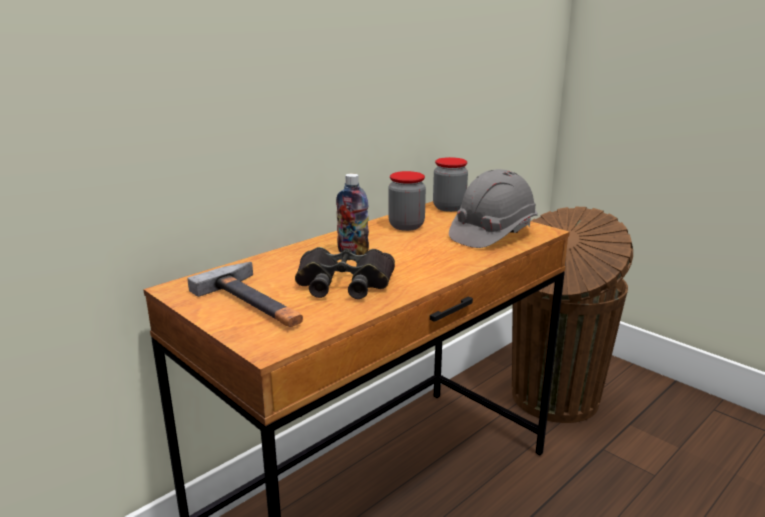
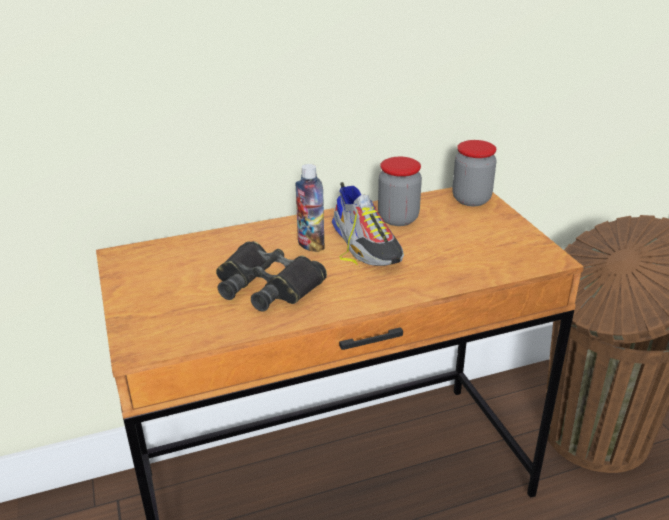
camera: 25 degrees right, 10 degrees up
(256, 302) = (170, 290): hammer -> none
(397, 244) = (365, 243): none -> shoe
(492, 234) = (483, 250): grey hard hat -> none

